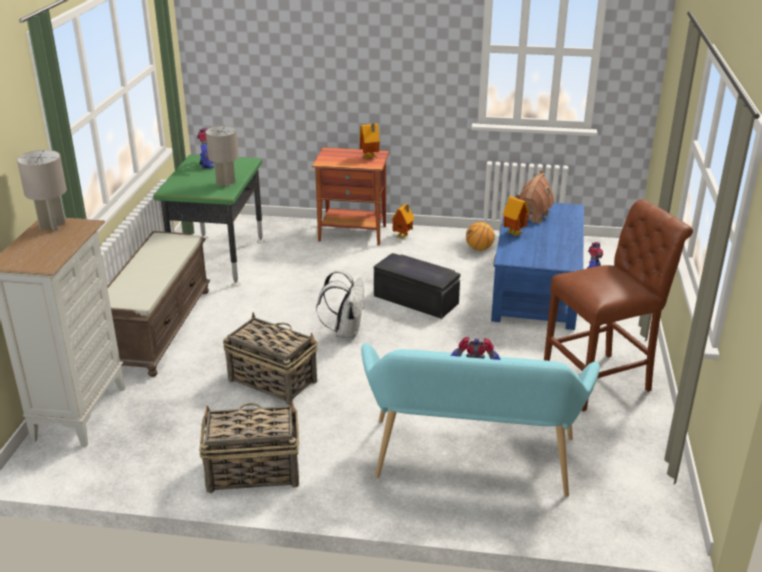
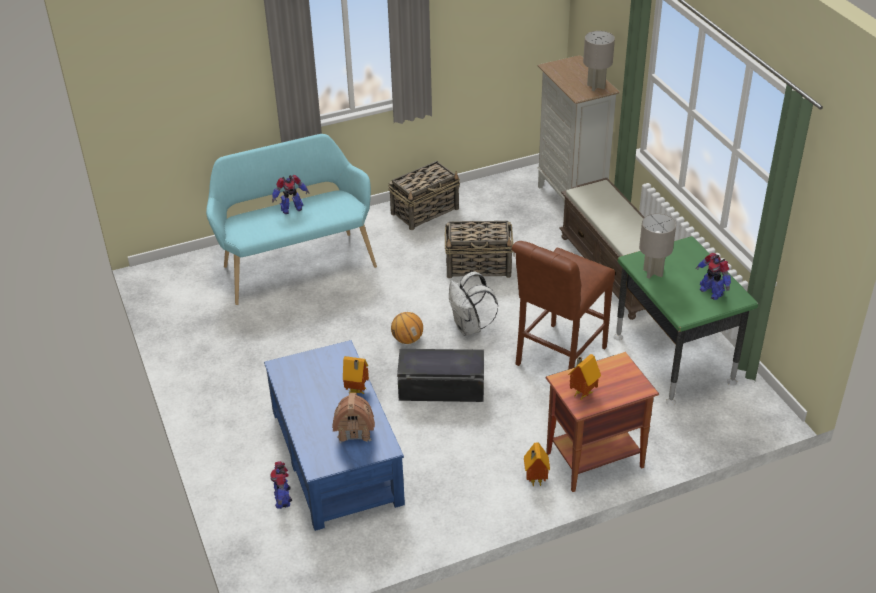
camera: 150 degrees right, 10 degrees up
(479, 249) = (434, 496): basketball -> basketball (407, 339)
(602, 380) = (229, 364): brown stool -> brown stool (557, 358)

